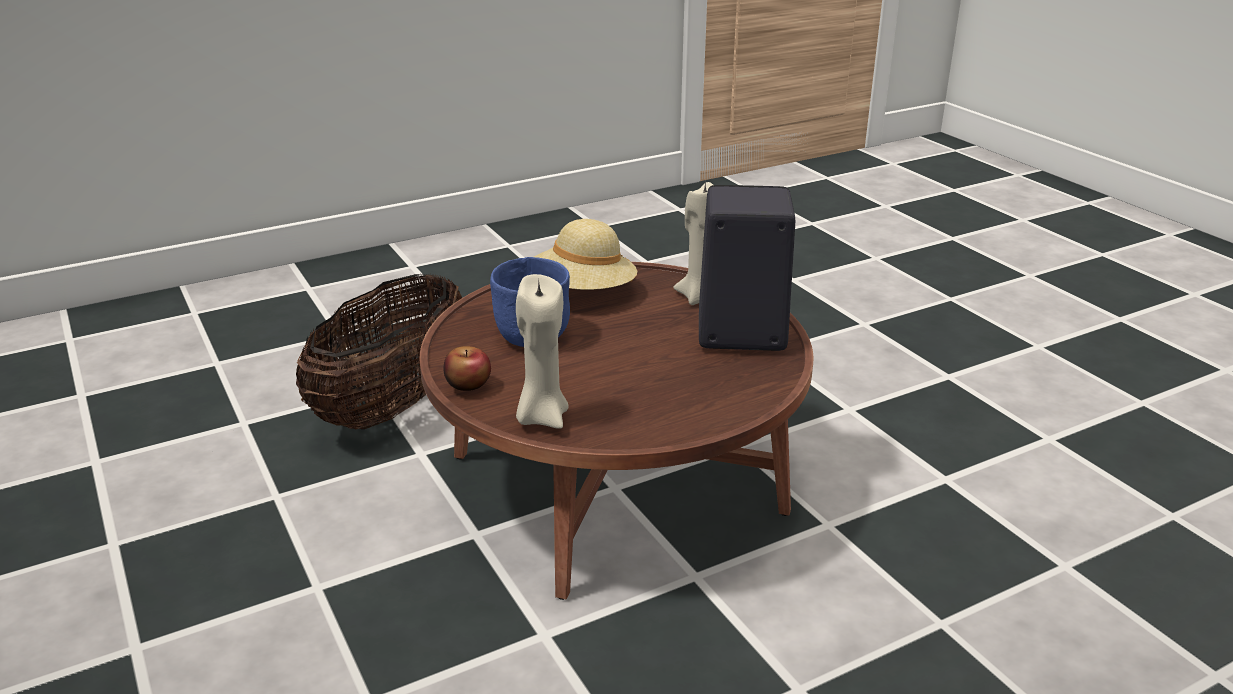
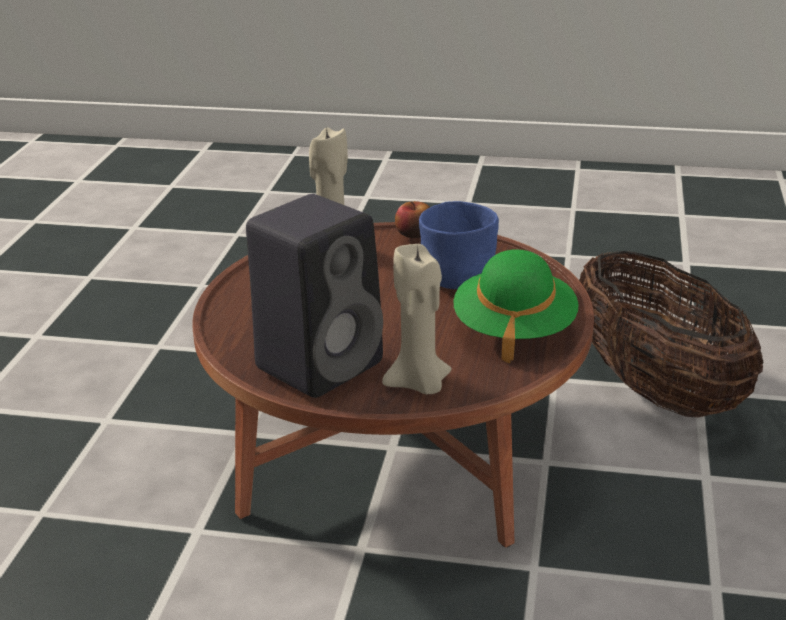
camera: 130 degrees right, 0 degrees up
(583, 292) = (514, 330): beige hat -> green hat

